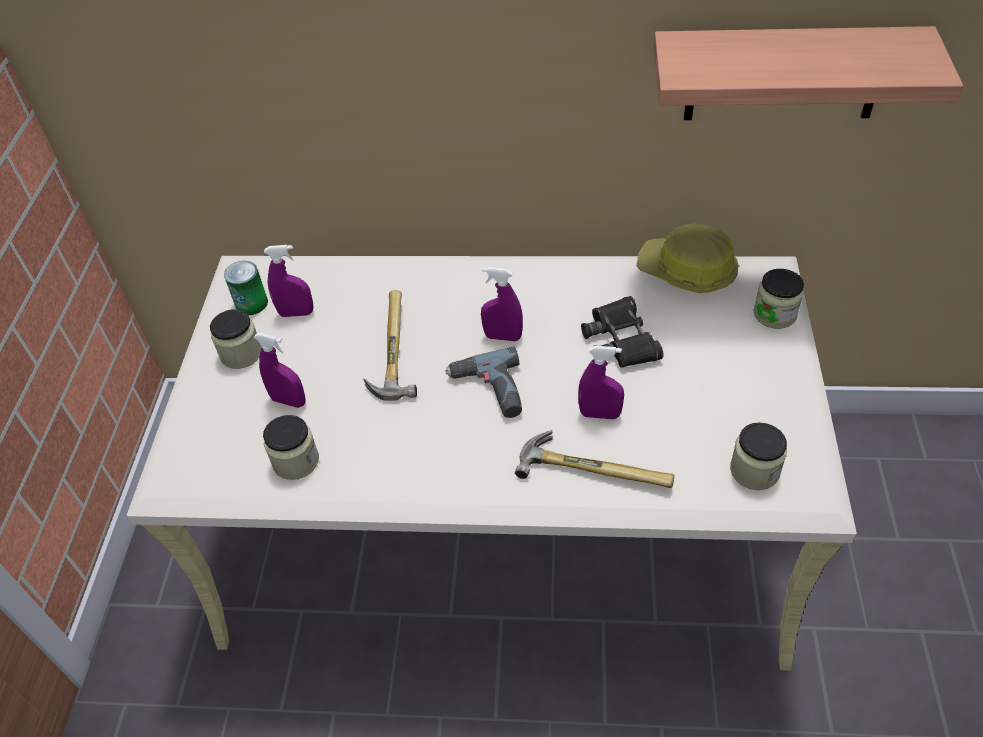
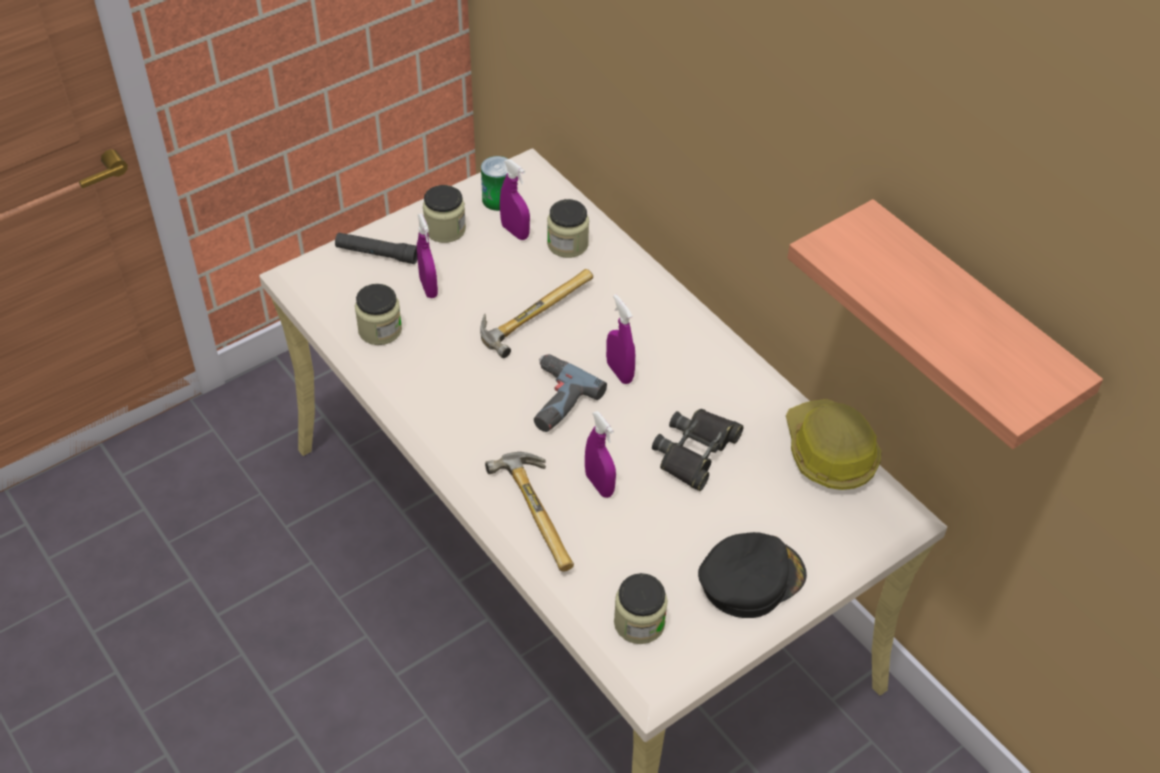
camera: 45 degrees right, 0 degrees up
(212, 413) = (377, 254): none -> black flashlight
(764, 380) = (750, 578): none -> black cap
(775, 314) = (841, 545): jar -> jar (567, 244)

